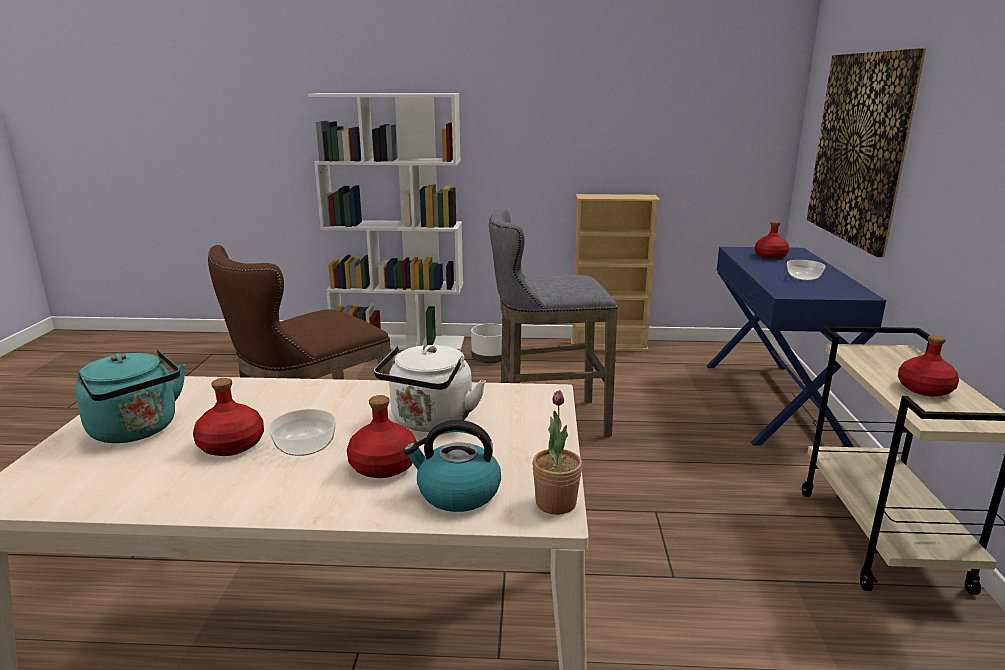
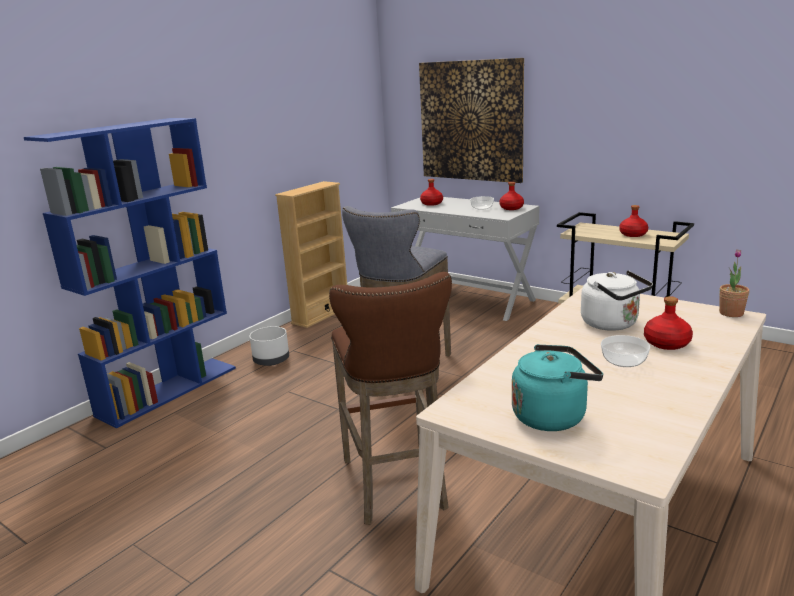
camera: 55 degrees left, 0 degrees up
(231, 444) = (605, 383): red bottle -> red bottle (511, 208)
(400, 343) = (169, 390): white bookcase -> blue bookcase
(457, 493) = (710, 331): kettle -> none
(772, 402) = (466, 299): blue console table -> white console table

